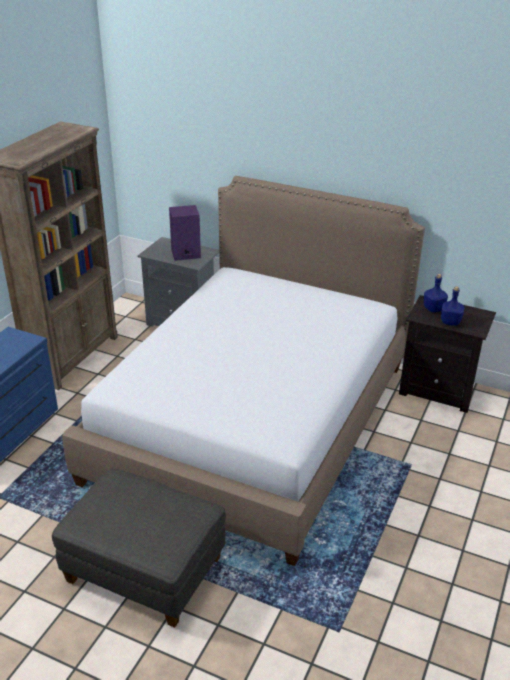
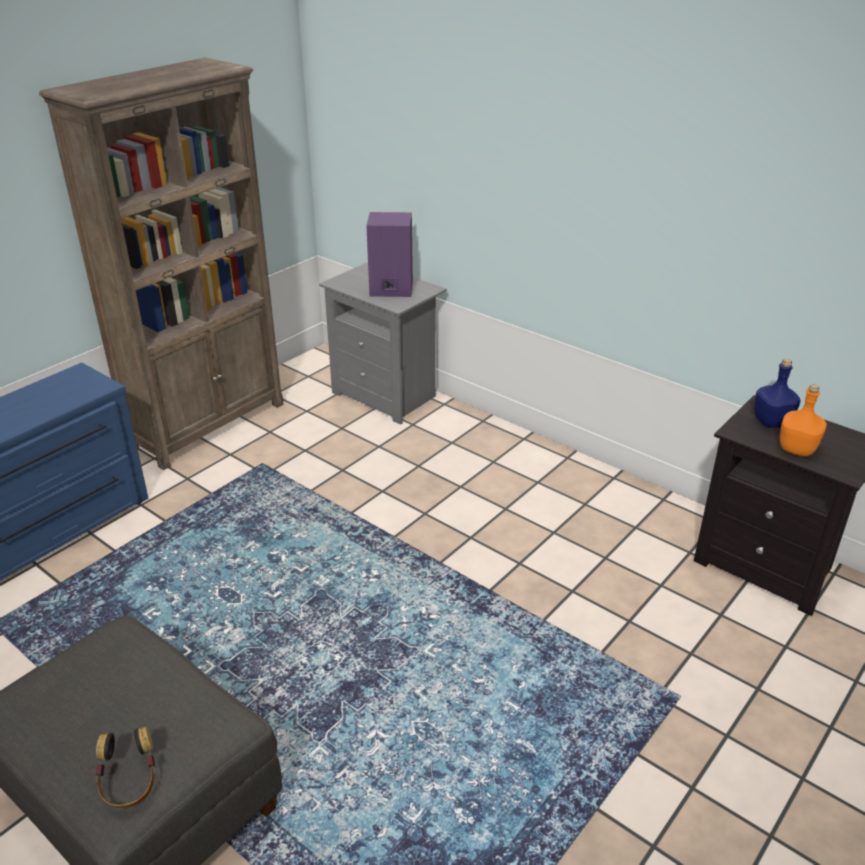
camera: 15 degrees right, 0 degrees up
(166, 544) = (130, 784): none -> headphones
(254, 421) = (433, 567): bed -> none
(450, 322) = (796, 449): blue bottle -> orange bottle

